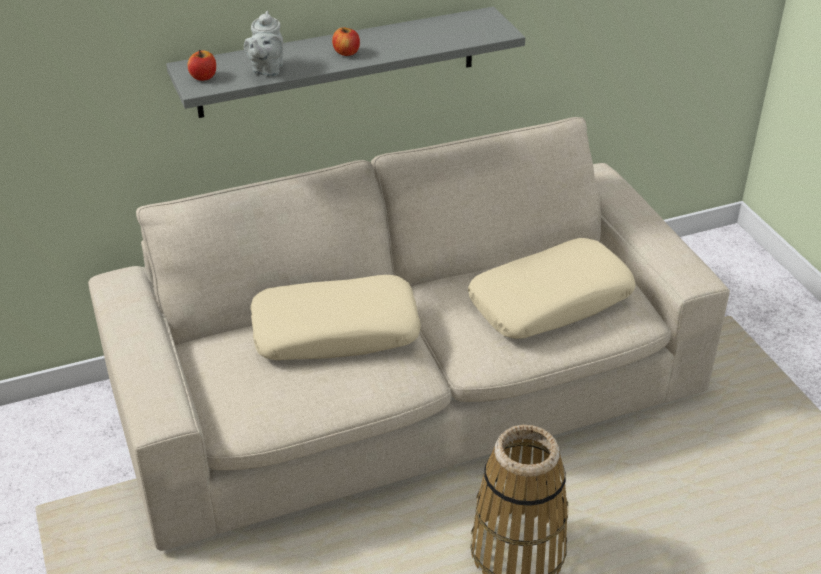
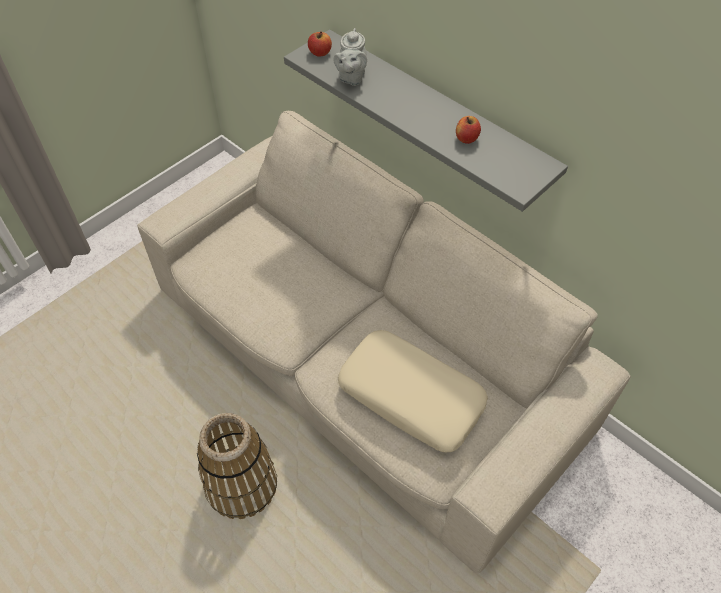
camera: 65 degrees right, 15 degrees up
(267, 70) = (351, 78): grey teapot -> grey teapot turned 60 degrees counterclockwise
(336, 331) = (303, 276): beige pillow -> none
(346, 53) = (408, 107): apple -> apple (466, 138)

